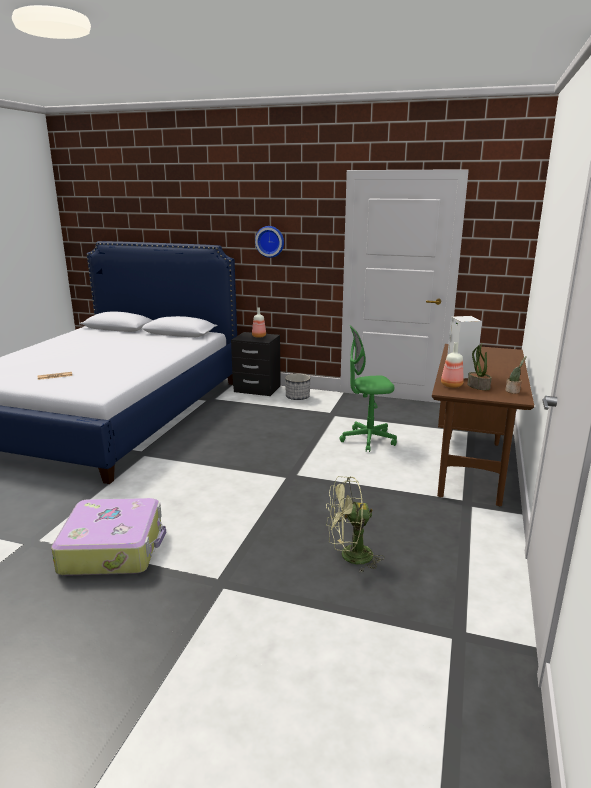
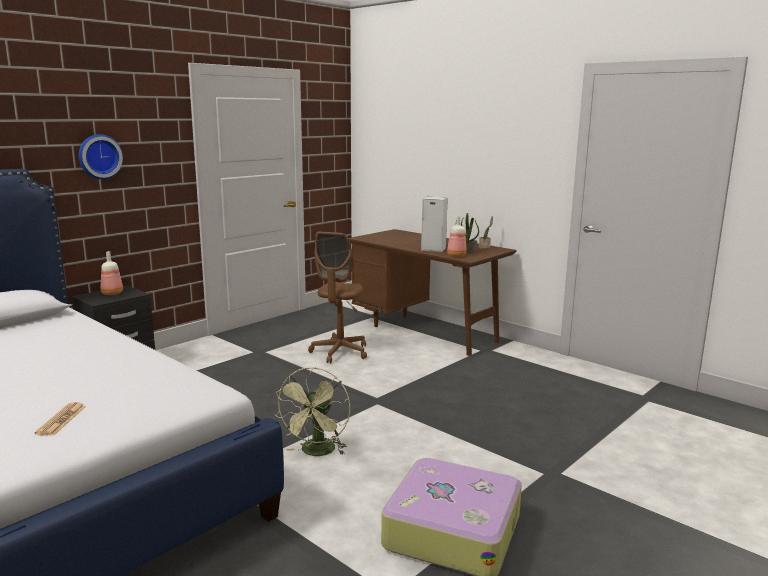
camera: 65 degrees left, 5 degrees down
(297, 397) = (186, 356): planter -> none
(350, 557) = (538, 408): green fan -> green fan (317, 452)
(368, 440) = (340, 352): green office chair -> brown office chair

